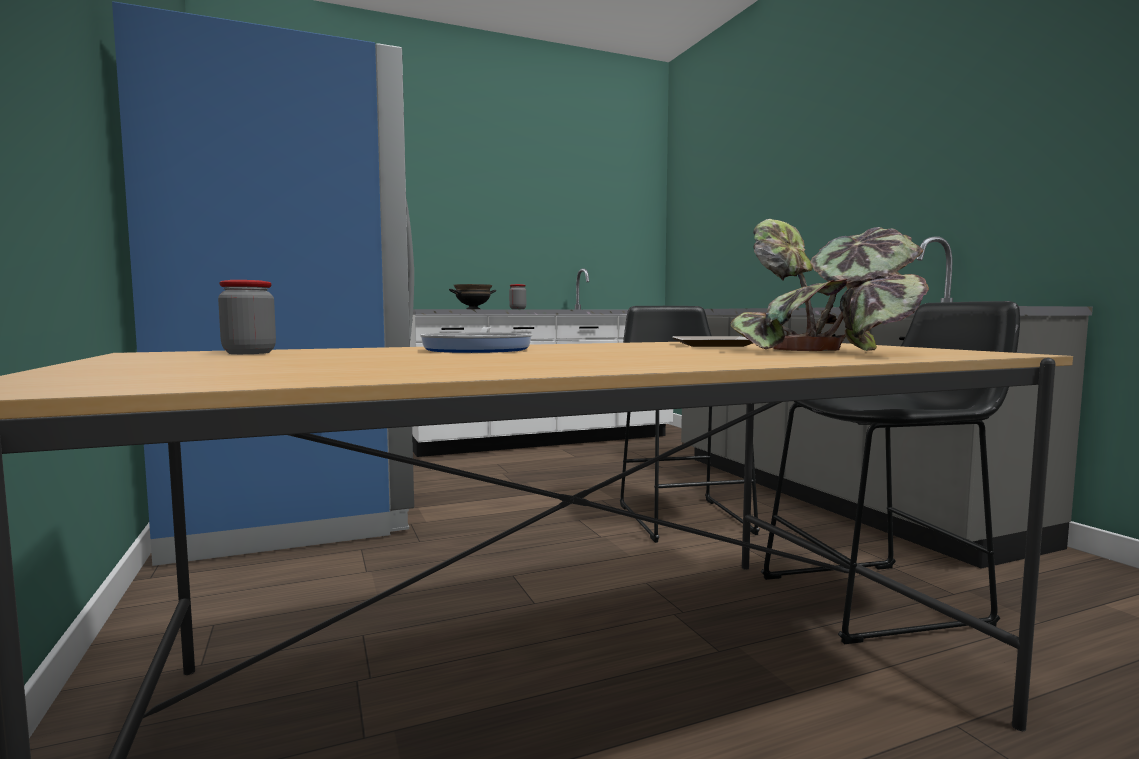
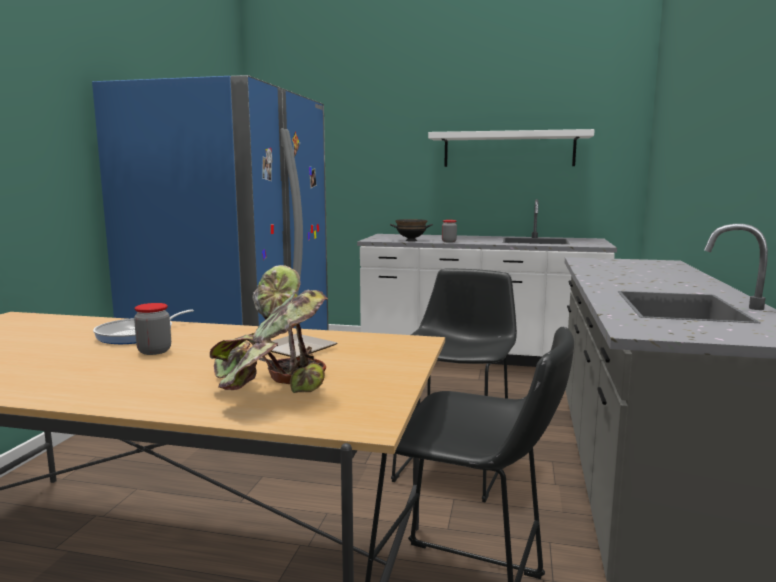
camera: 35 degrees right, 5 degrees up
(249, 353) = (35, 324): jar -> jar (154, 351)
(545, 217) = (508, 150): none -> white shelf

